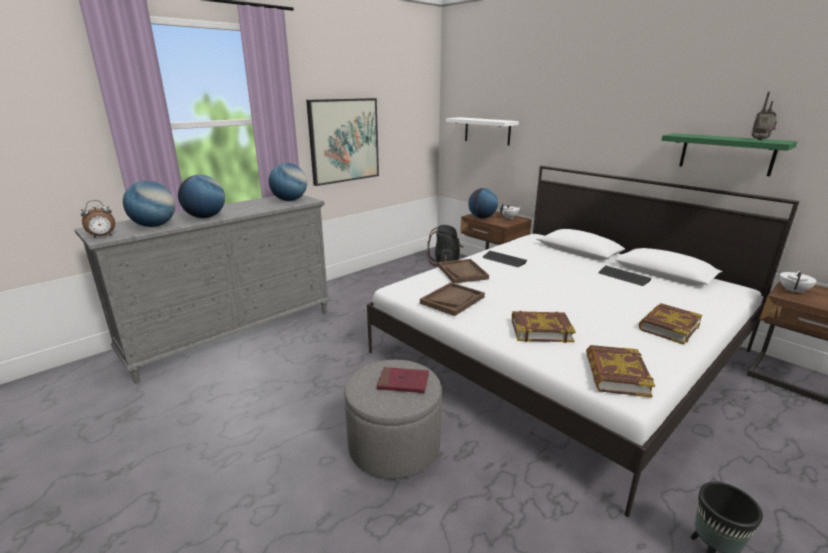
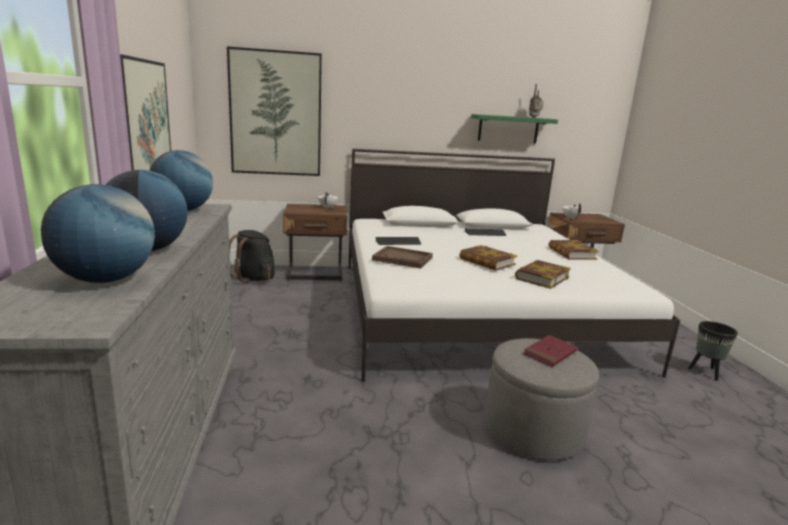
camera: 55 degrees left, 5 degrees down
(102, 236) = (71, 320): alarm clock -> none
(452, 300) = (456, 279): brown tray -> none
(482, 217) = (305, 211): globe -> none
(487, 131) = (275, 114): white shelf -> picture
(616, 375) = (622, 285): book -> book (487, 262)

